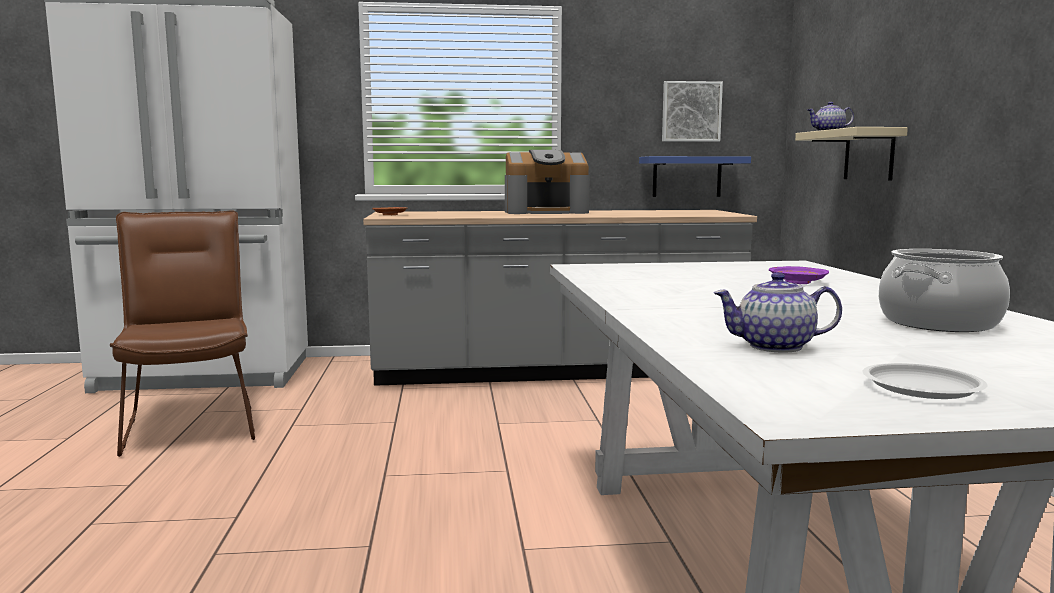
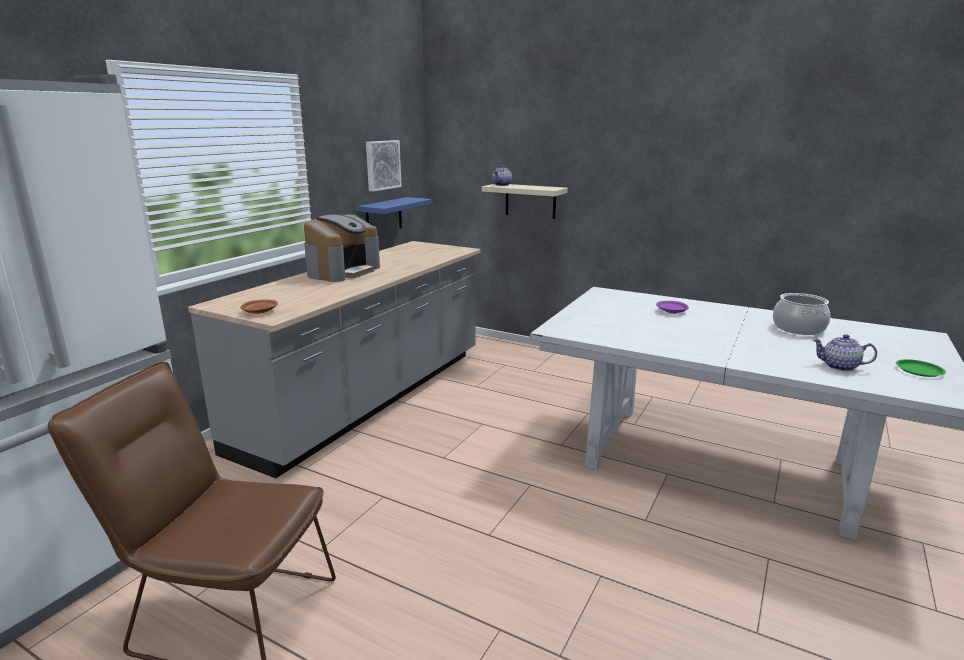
camera: 55 degrees left, 10 degrees up
(774, 346) = (839, 366): teapot -> teapot turned 75 degrees clockwise
(921, 388) = (919, 371): white plate -> green plate

